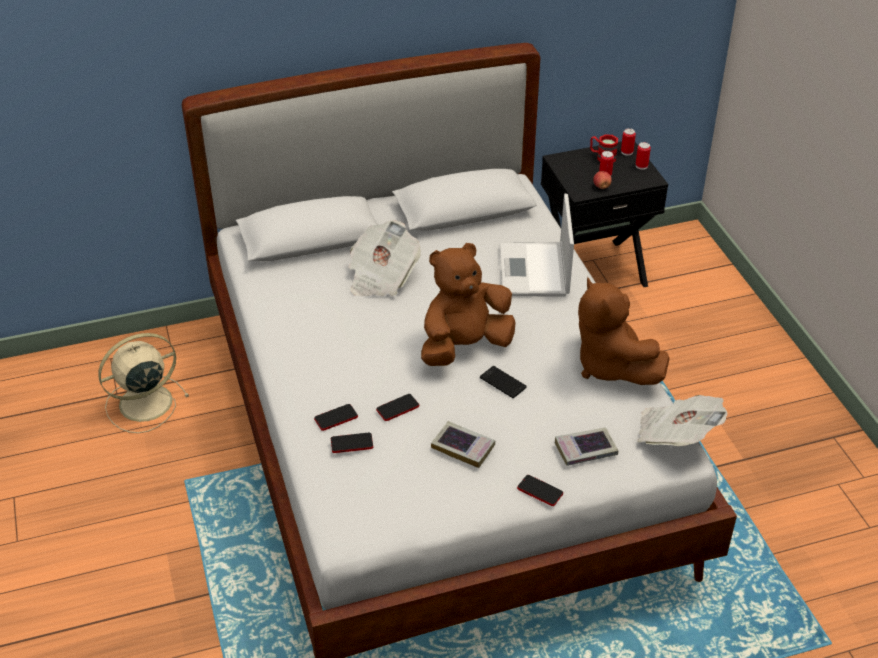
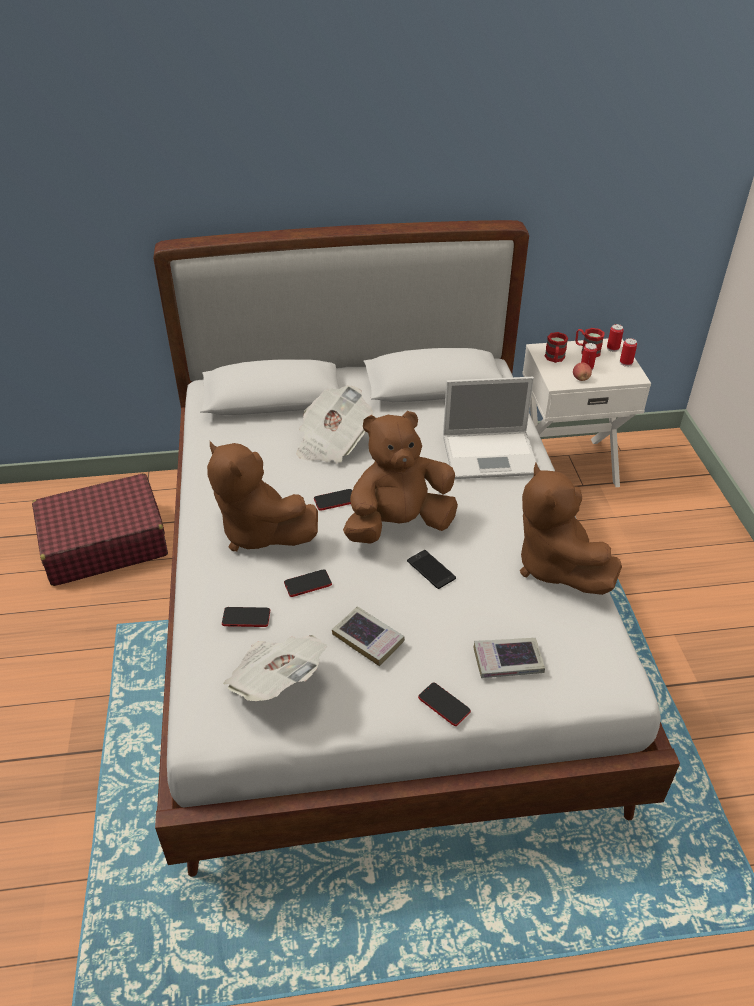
camera: 10 degrees right, 0 degrees up
(143, 404) = (104, 543): beige fan -> red suitcase
(336, 418) = (239, 586): phone -> phone (335, 500)
(338, 368) = (259, 532): none -> brown plush toy
(534, 271) = (492, 454): laptop -> laptop turned 105 degrees counterclockwise
(573, 169) = (554, 359): none -> red mug
(593, 269) = (567, 464): black nightstand -> white nightstand
(676, 435) = (617, 658): newspaper -> newspaper (276, 681)

